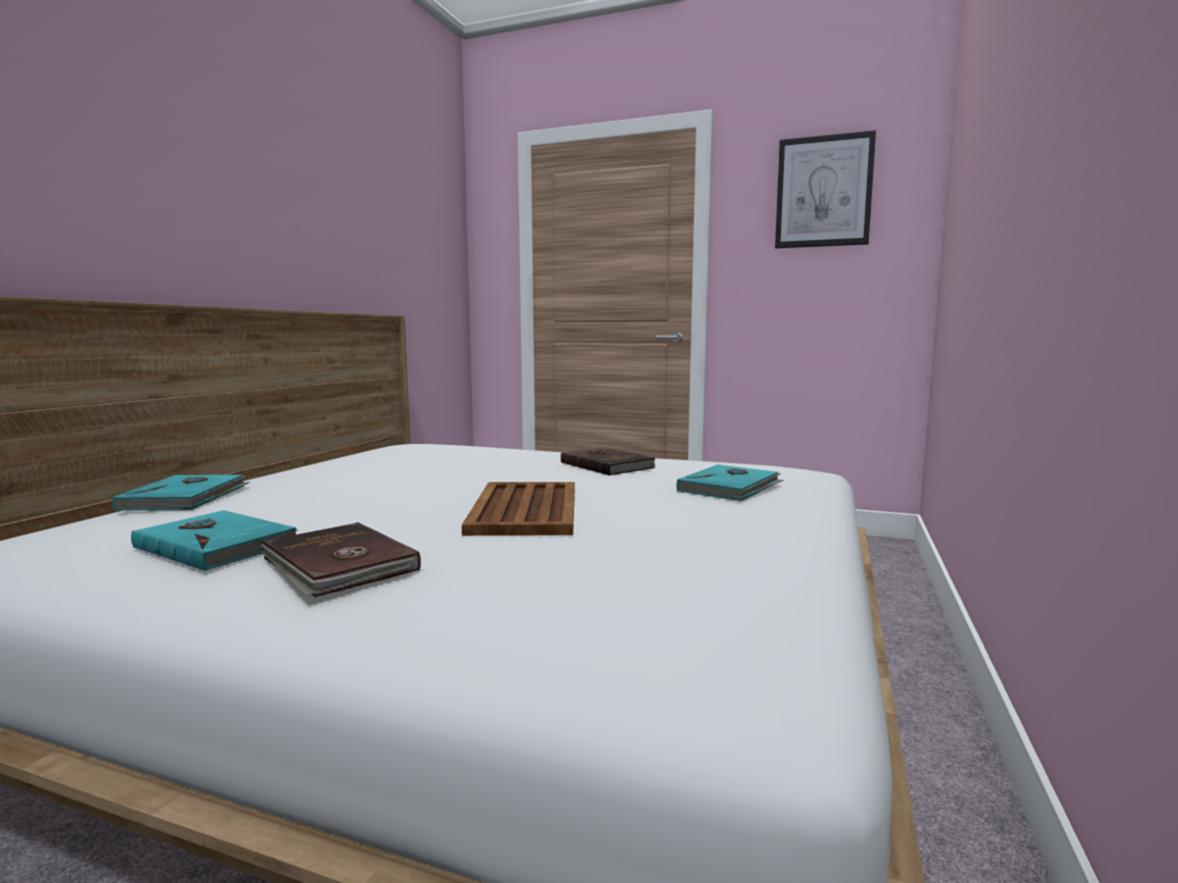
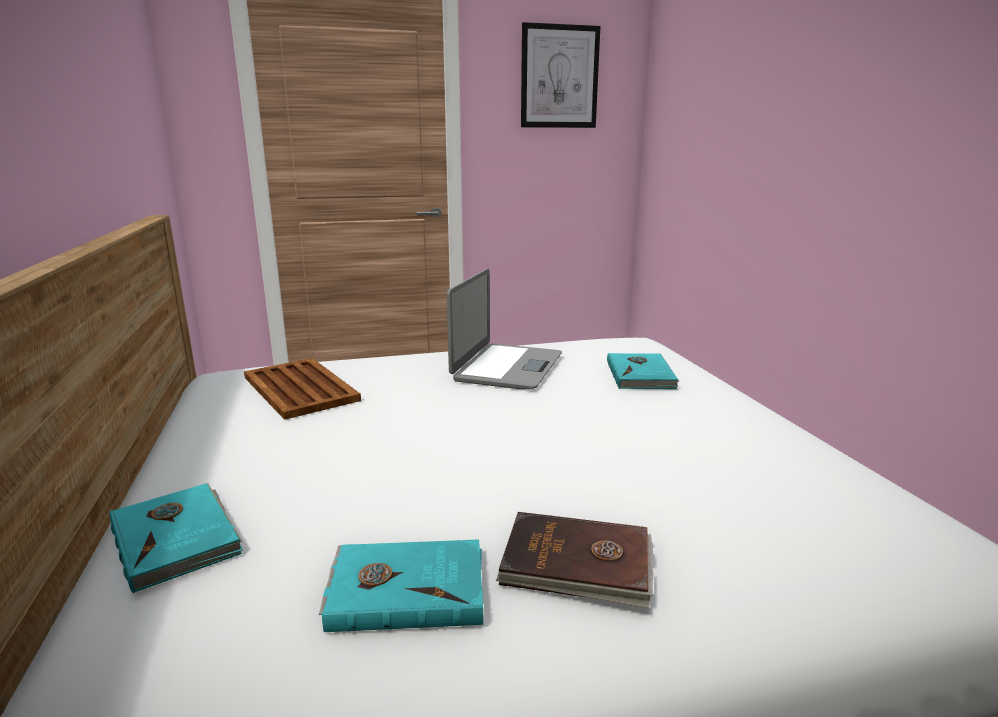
camera: 35 degrees left, 10 degrees up
(524, 510) = (567, 444): brown tray -> brown tray (300, 389)
(607, 465) = (507, 367): brown book -> laptop

